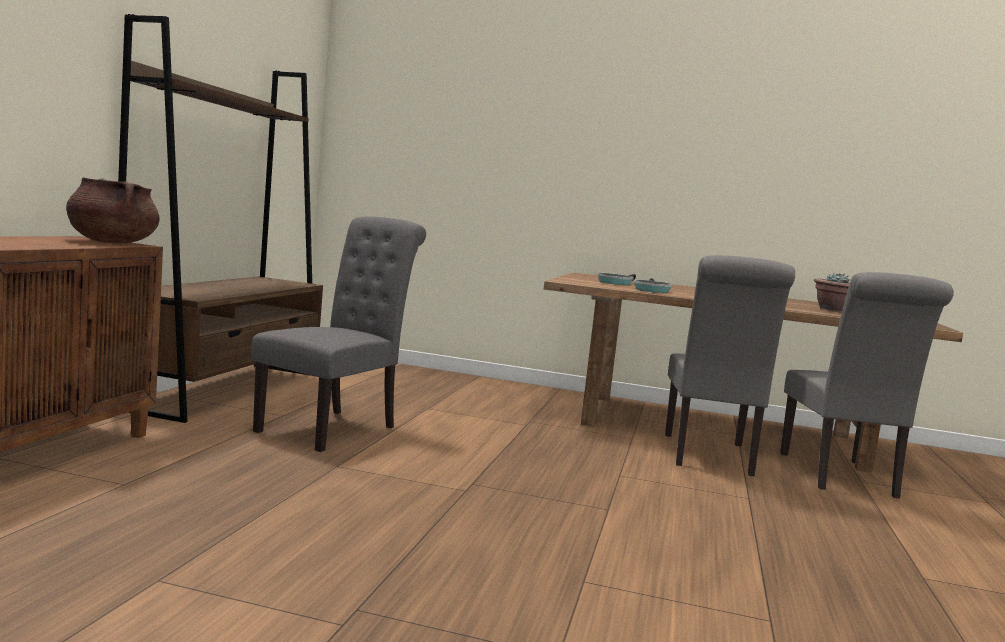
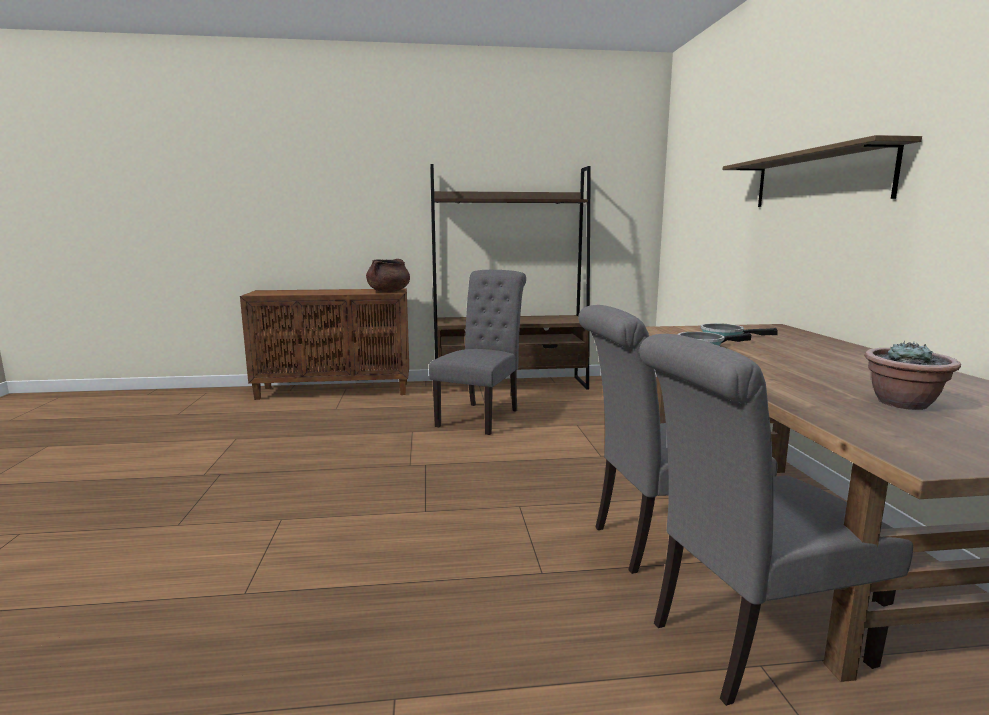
camera: 70 degrees right, 5 degrees up
(334, 428) = (481, 416): grey chair -> grey chair turned 75 degrees counterclockwise
(618, 151) = (818, 179): none -> shelf

